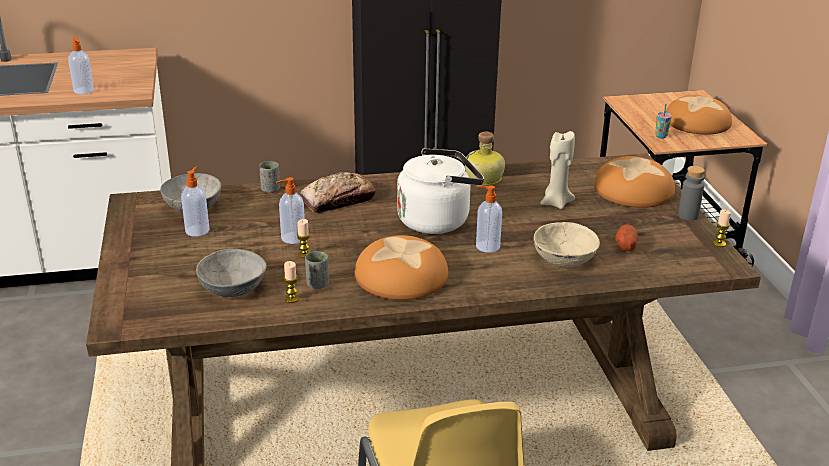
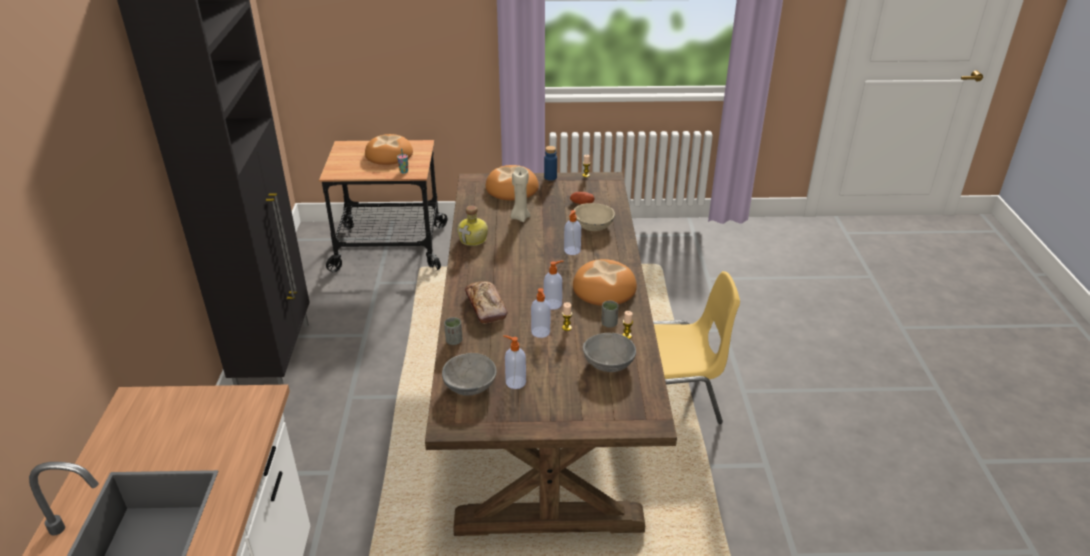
camera: 80 degrees left, 5 degrees up
(84, 91) = (233, 438): soap dispenser -> soap dispenser (553, 304)
(437, 220) = (530, 265): white kettle -> none
(688, 215) = (550, 177): grey bottle -> blue bottle

